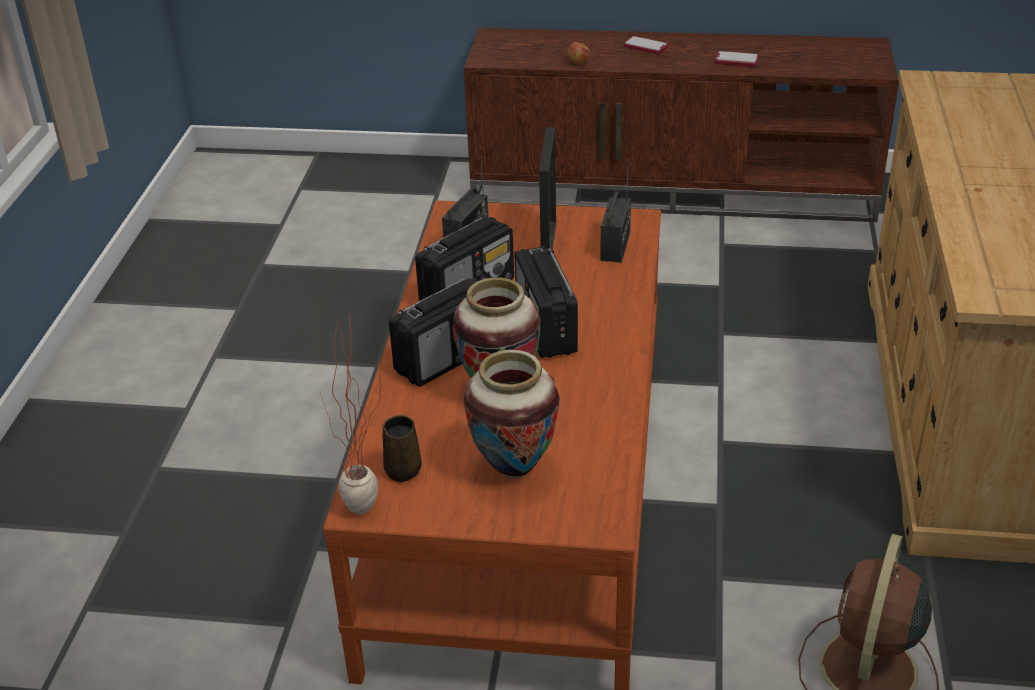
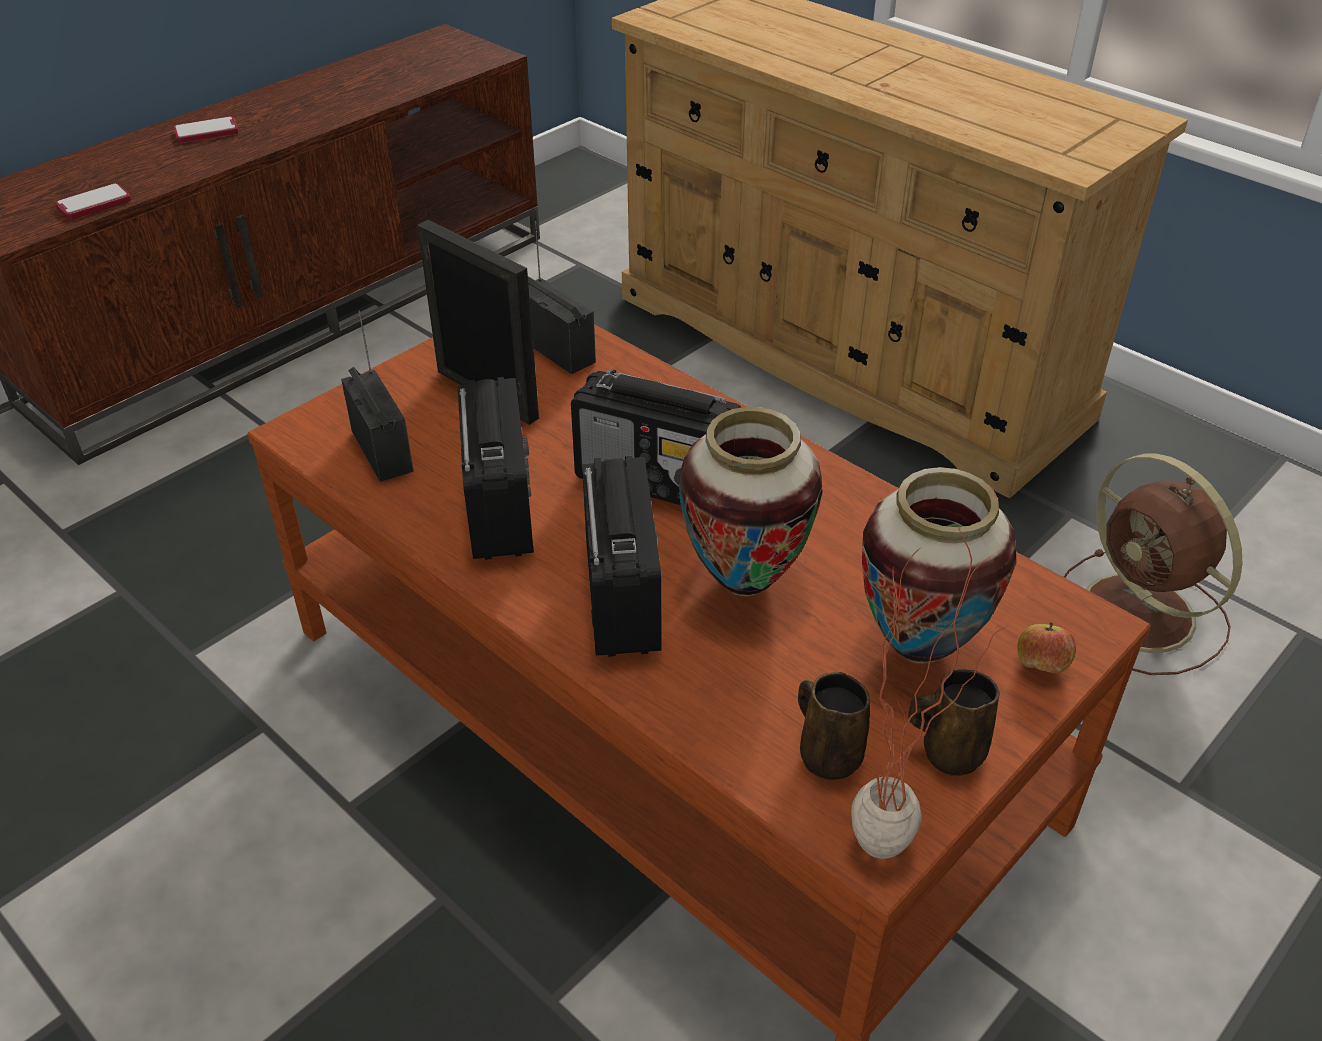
camera: 55 degrees left, 5 degrees up
(446, 508) = (948, 752): none -> brown mug
(578, 63) = (154, 183): apple -> apple (1041, 666)
(736, 60) = (337, 103): phone -> phone (94, 204)

